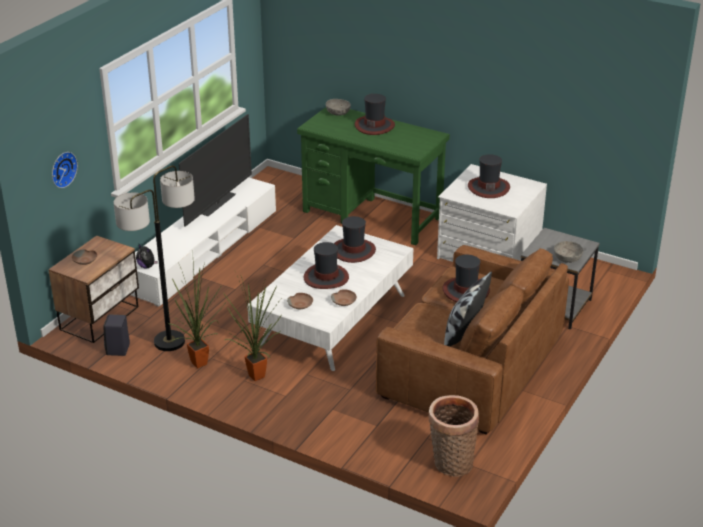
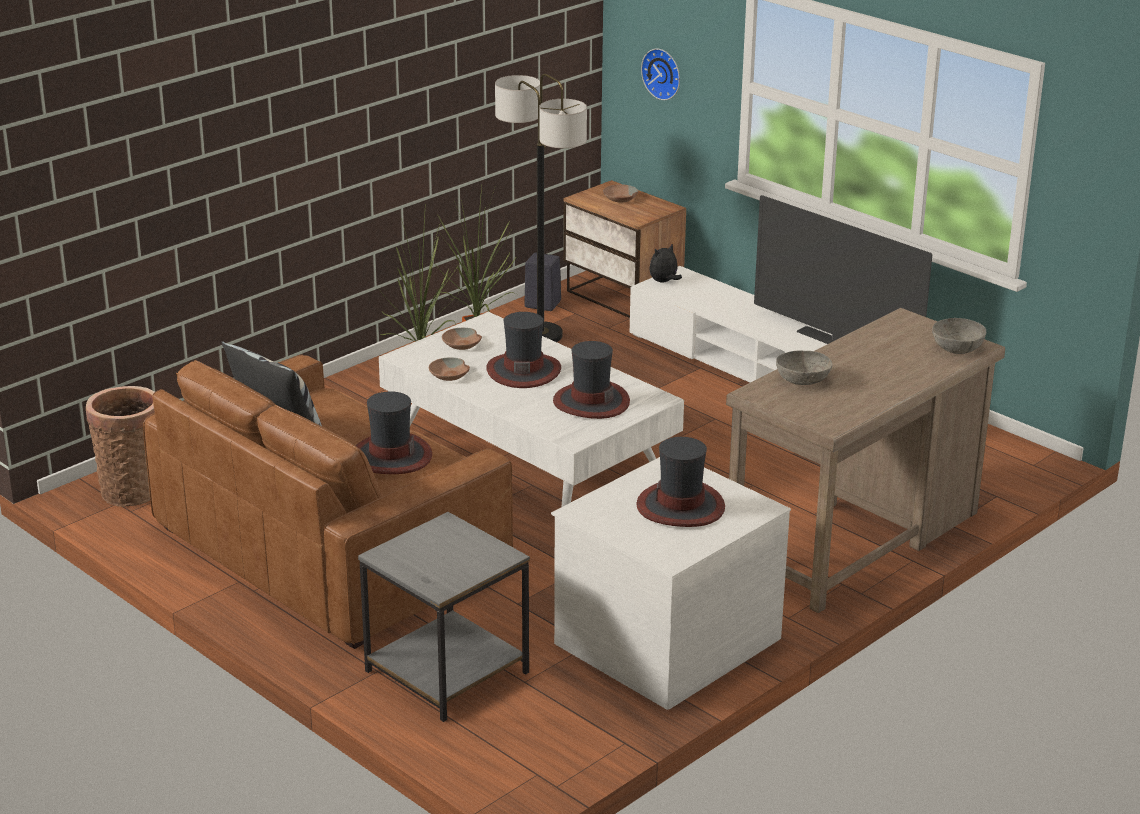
camera: 105 degrees right, 5 degrees down
(372, 215) = (854, 539): green desk -> brown desk
(374, 125) = (890, 373): hat -> none
(567, 258) = (406, 554): grey bowl -> grey bowl (803, 380)

